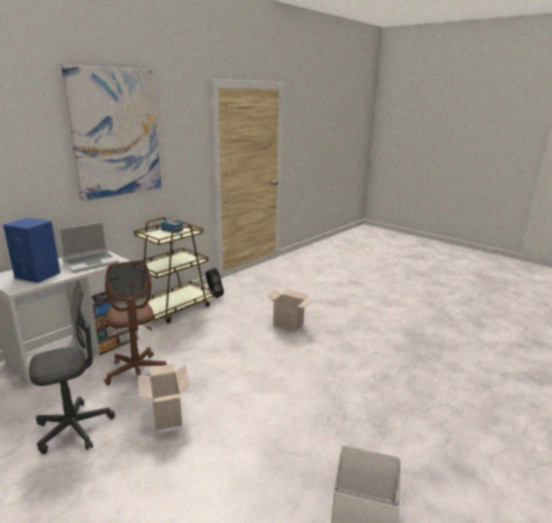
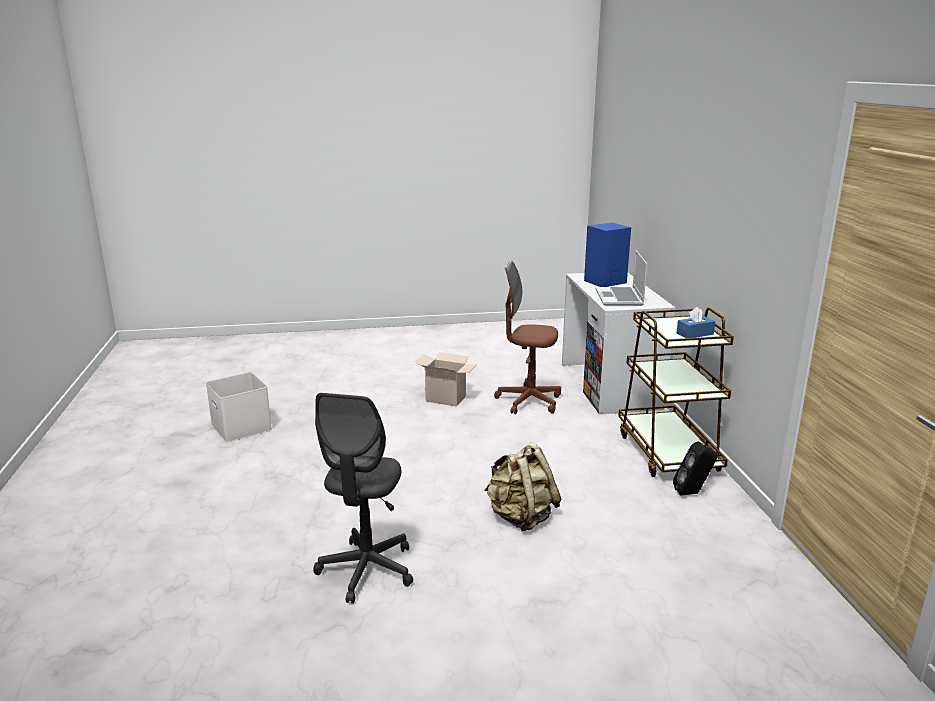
camera: 130 degrees right, 0 degrees up
(74, 428) = (480, 370): grey office chair -> grey office chair (367, 570)
(116, 133) = (715, 162): picture -> none
(289, 324) = (521, 517): cardboard box -> beige backpack

